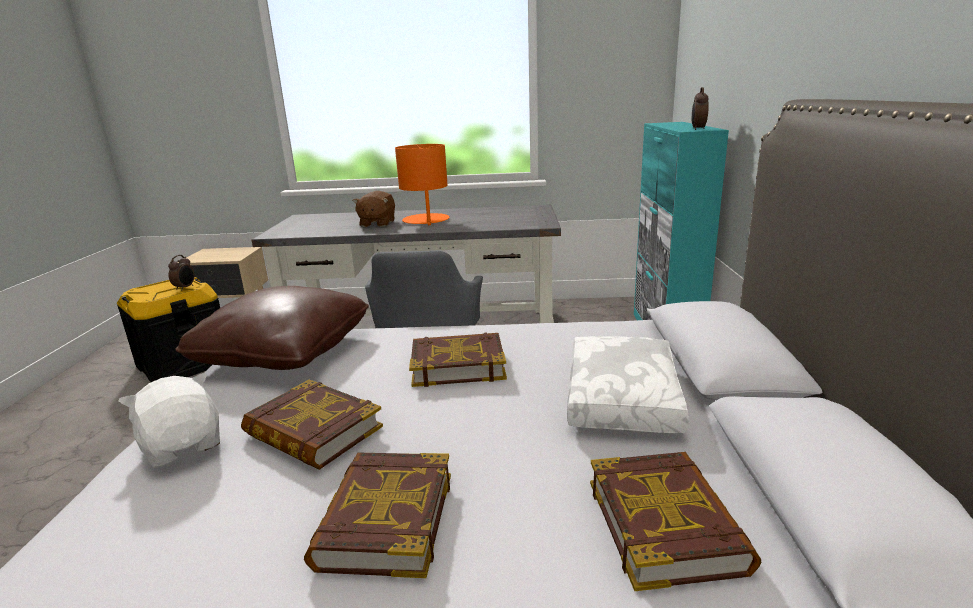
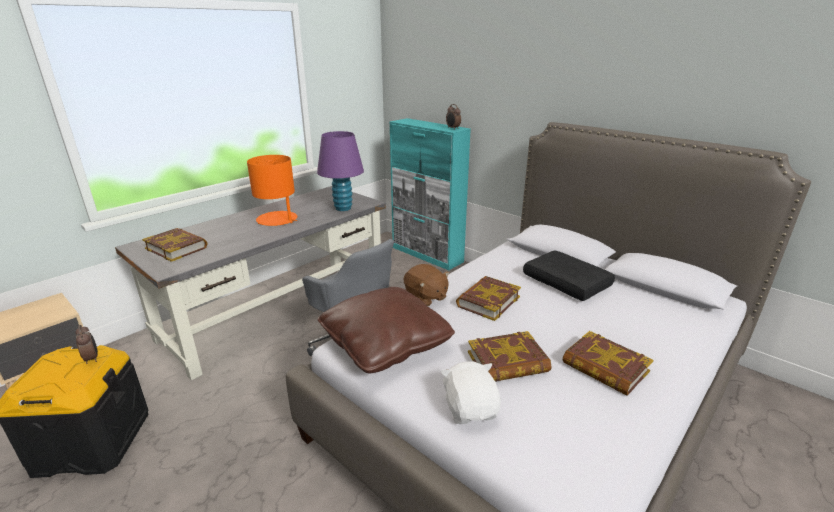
camera: 50 degrees left, 5 degrees up
(184, 445) = (470, 409): white plush toy -> white plush toy turned 75 degrees clockwise
(377, 223) = (242, 233): brown plush toy -> brown plush toy (425, 297)
(503, 224) = (343, 208): none -> purple table lamp
(624, 398) = (567, 283): white pillow -> black pillow
(665, 525) = (655, 316): book -> book (177, 248)

